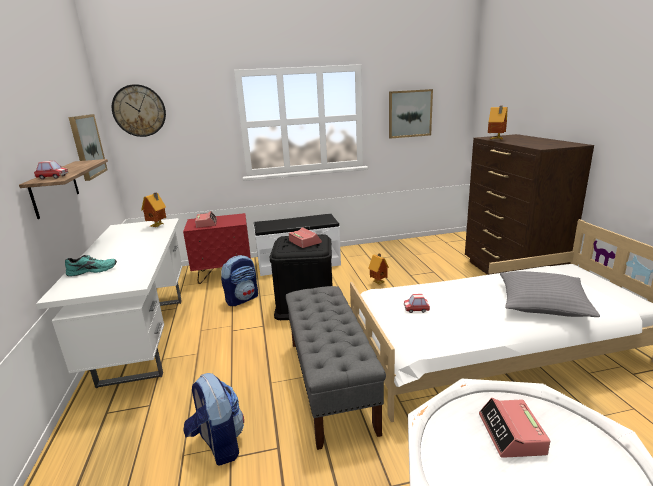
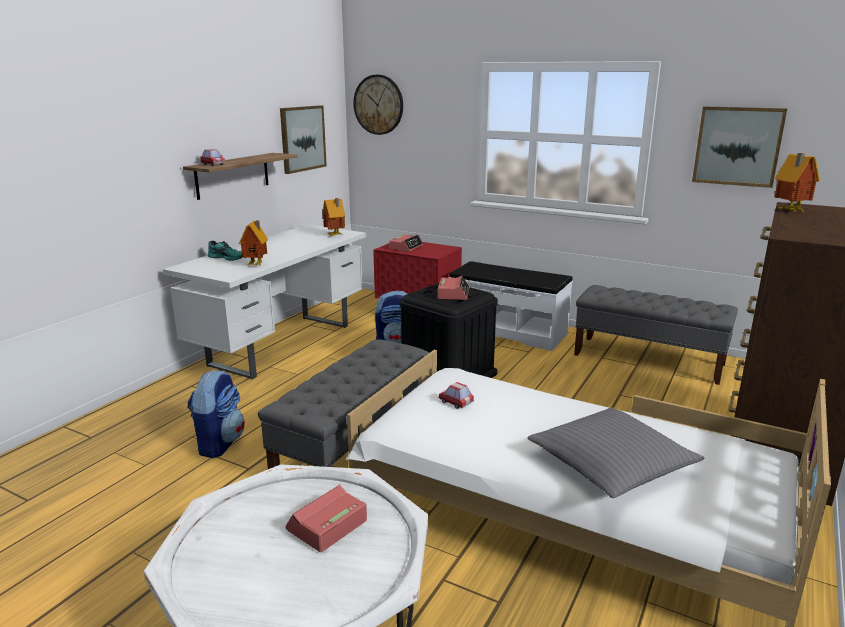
camera: 40 degrees right, 0 degrees up
(379, 282) = (563, 386): toy house -> toy house (257, 264)
(392, 251) = (648, 359): none -> grey bench

